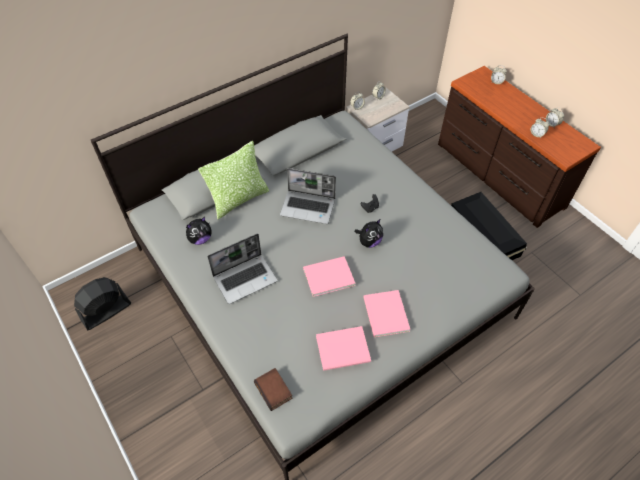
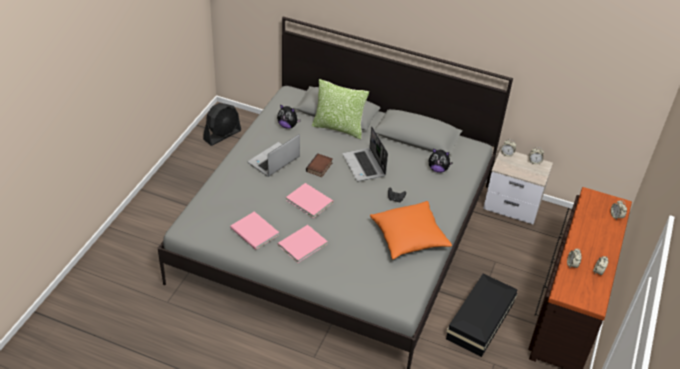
camera: 55 degrees right, 10 degrees down
(106, 312) = (222, 135): black fan -> black fan turned 120 degrees clockwise
(245, 278) = (273, 161): laptop -> laptop turned 105 degrees clockwise
(274, 390) = (199, 211): book -> book (320, 168)
(369, 242) = (361, 211): plush toy -> plush toy (438, 169)
(426, 224) = (409, 237): none -> orange pillow

